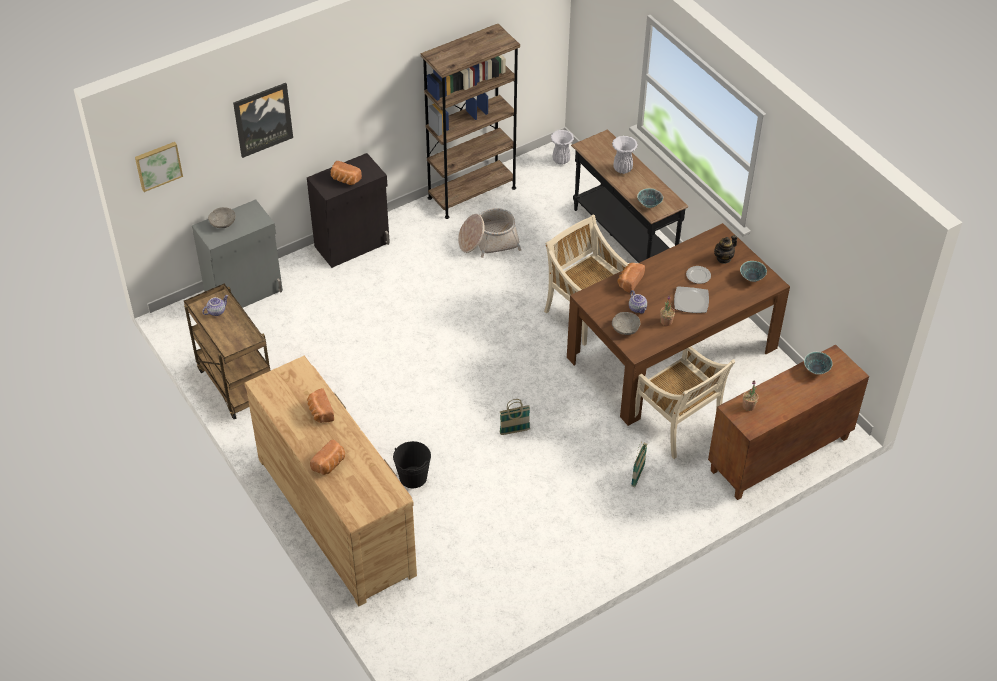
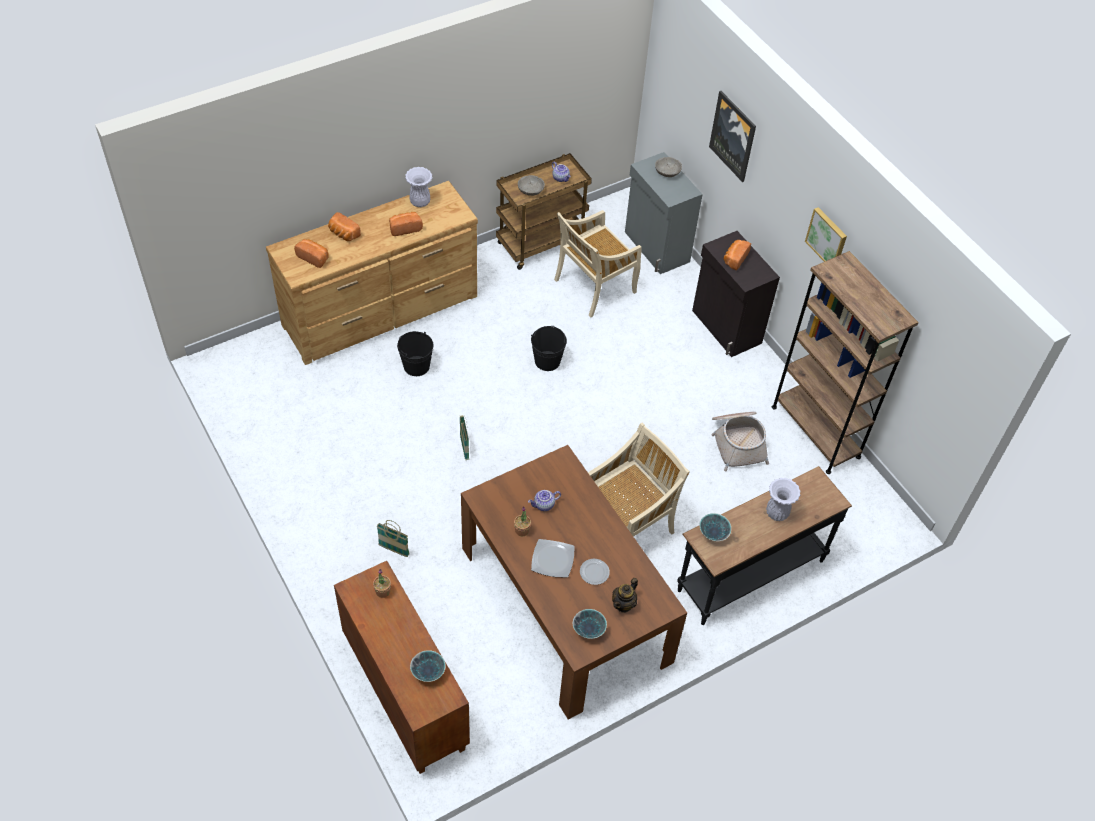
camera: 90 degrees right, 5 degrees up
(158, 165) = (667, 73): picture -> picture (827, 237)
(401, 373) = (547, 361): none -> black bucket
(561, 160) = (882, 522): white vase -> white vase (419, 202)
(625, 328) = (514, 490): grey bowl -> grey bowl (531, 190)
(629, 282) = (586, 501): bread -> bread (314, 257)
(677, 425) = (458, 595): beige chair -> beige chair (594, 287)
(723, 258) = (624, 604): teapot -> teapot turned 105 degrees counterclockwise

